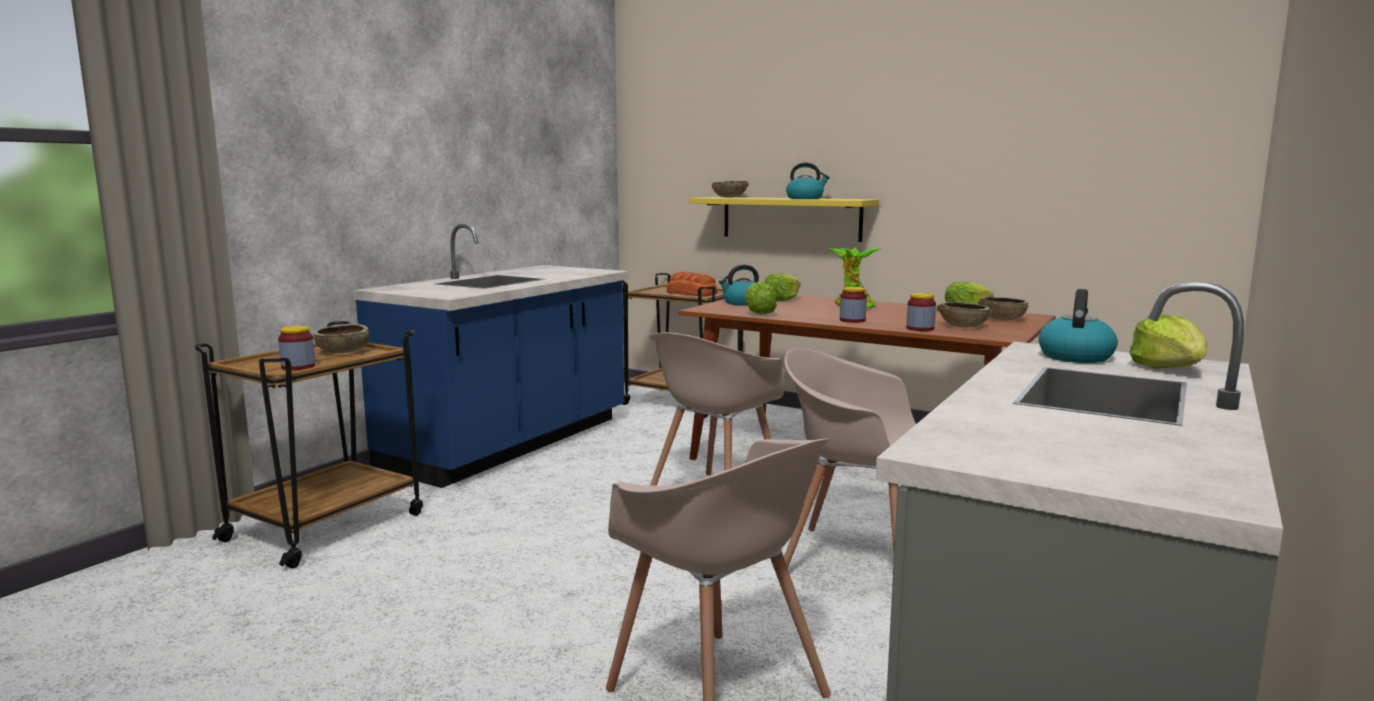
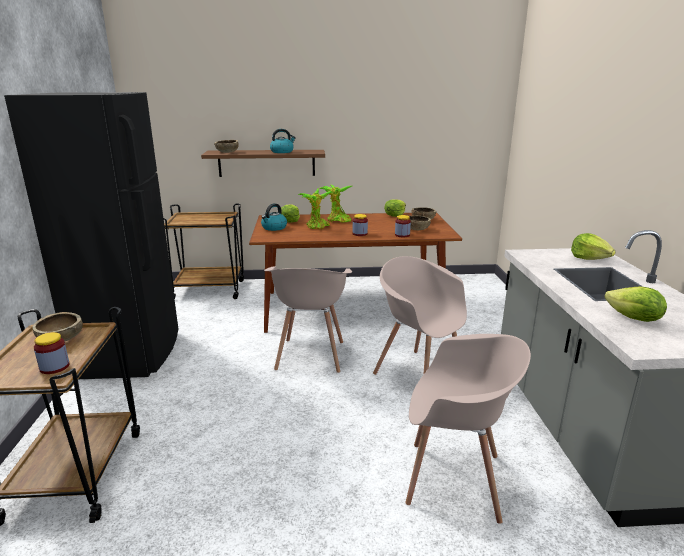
camera: 35 degrees left, 10 degrees up
(511, 443) = (130, 354): blue counter -> black fridge
(691, 293) = (209, 219): bread -> none
(759, 314) = (303, 237): lettuce -> lettuce (634, 319)
(791, 218) = (266, 163): yellow shelf -> brown shelf
(804, 308) = (317, 227): none -> potted plant
(849, 561) = (417, 374): beige chair -> beige chair turned 60 degrees clockwise
(1075, 356) = (547, 257): kettle -> none

